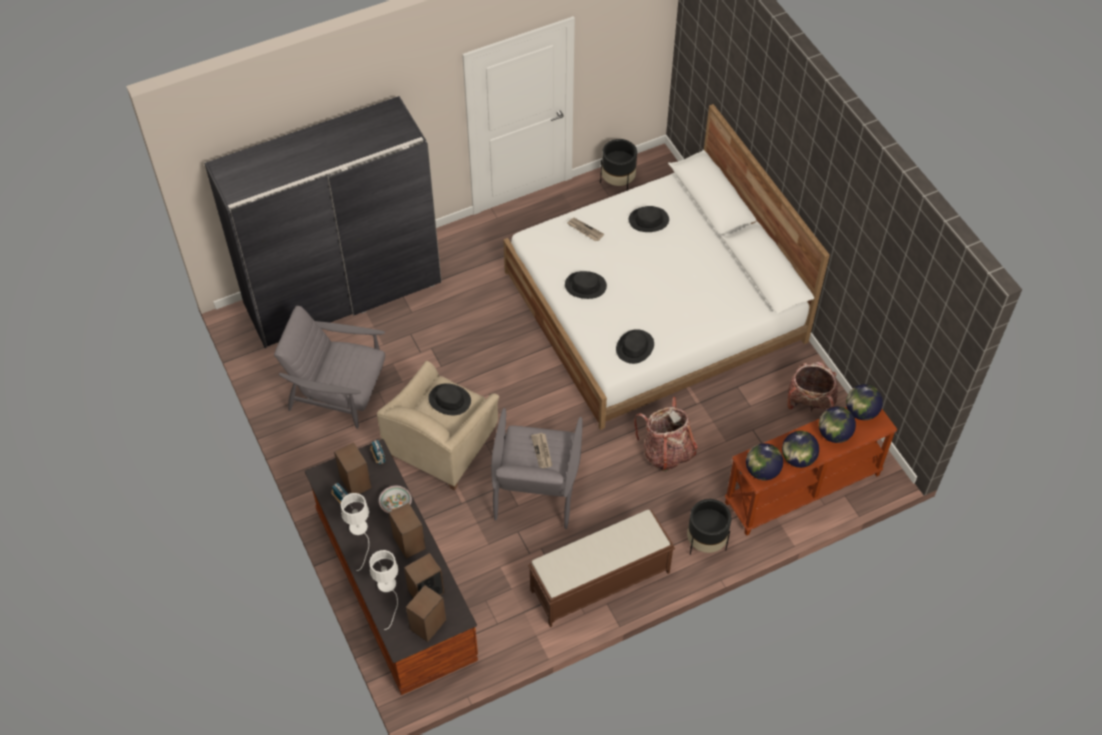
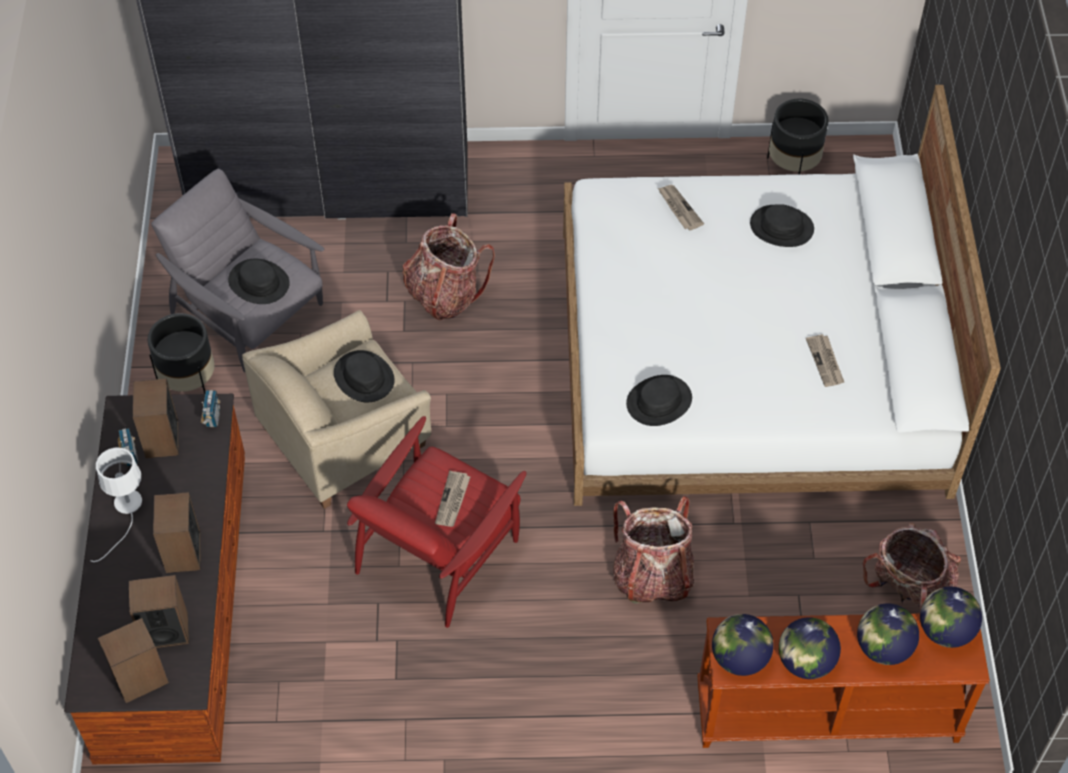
camera: 25 degrees right, 0 degrees up
(388, 590) = (117, 606): white table lamp -> none
(396, 504) = (197, 491): bowl -> none
(453, 335) = (445, 294): none -> backpack
(536, 487) = (438, 551): grey armchair -> red armchair
(585, 286) = (636, 287): black hat -> black hat (259, 283)
(599, 581) = (450, 723): brown bench -> none
(705, 543) = (636, 733): black planter -> black planter (189, 382)
(715, 289) = (825, 362): none -> newspaper

